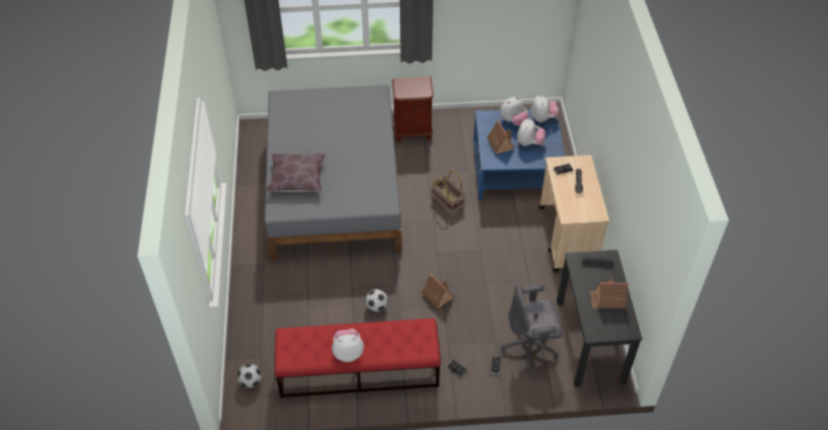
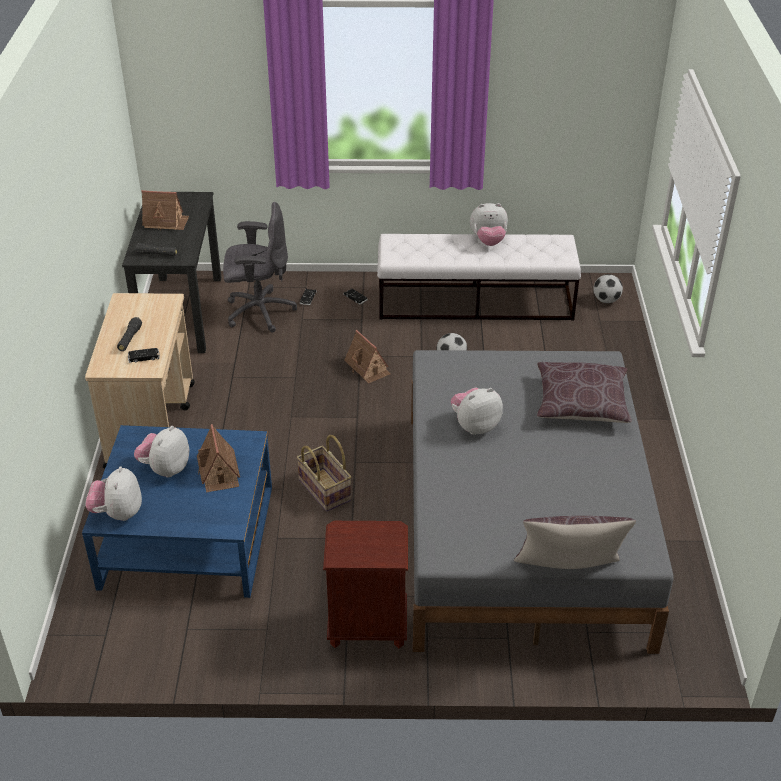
camera: 175 degrees left, 10 degrees down
(317, 88) = (568, 573): none -> brown pillow
(358, 371) = (476, 302): red bench -> white bench
(513, 121) = (177, 511): plush toy -> plush toy (474, 426)

